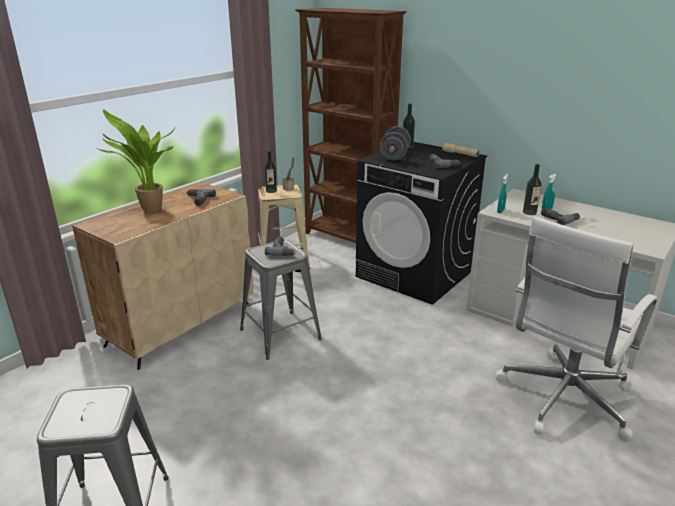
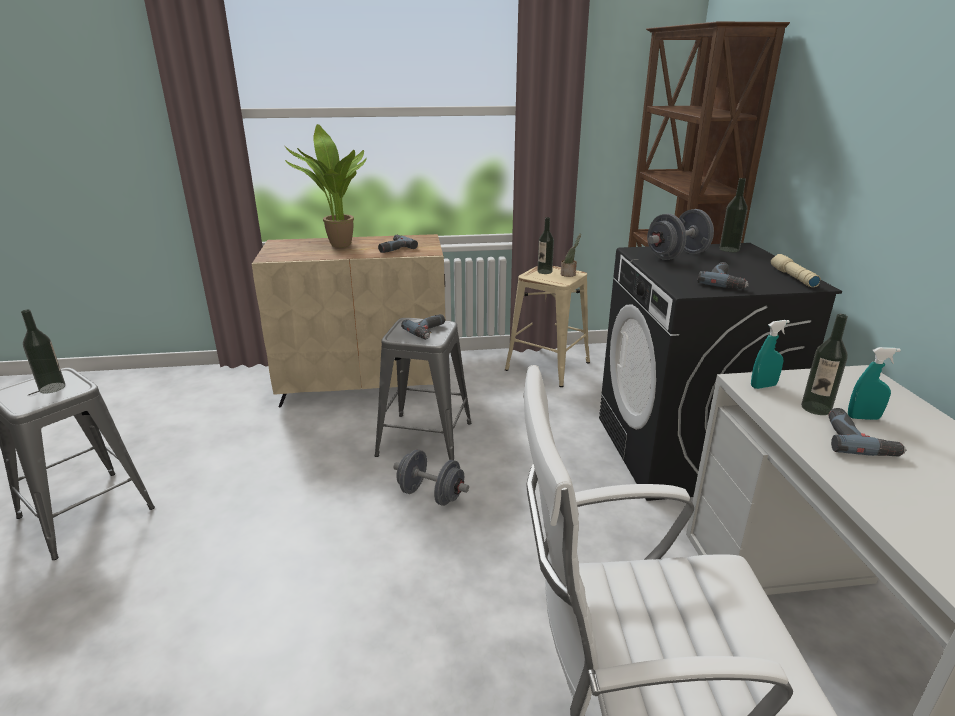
camera: 45 degrees right, 0 degrees up
(91, 405) = (52, 388): none -> bottle
(334, 359) = (431, 495): none -> grey dumbbell

